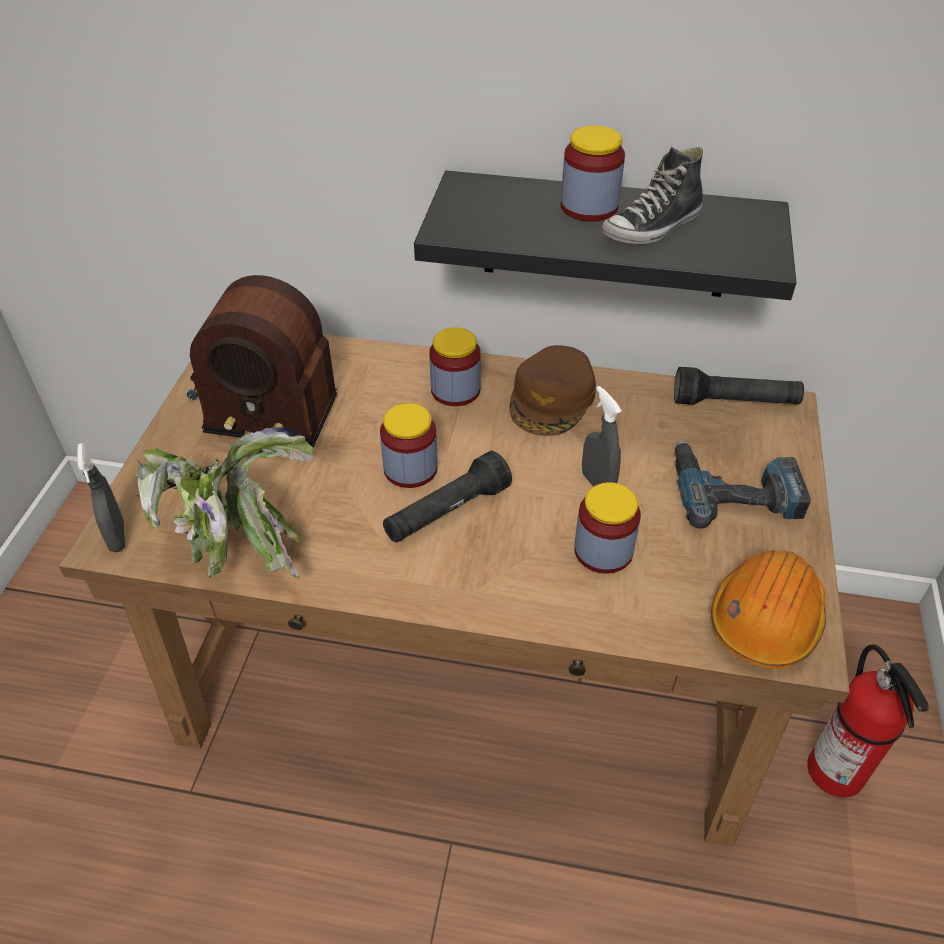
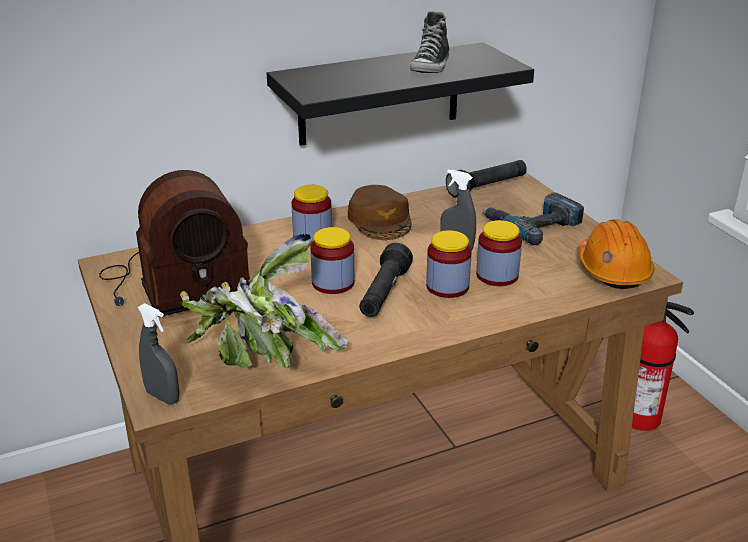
camera: 35 degrees left, 15 degrees down
(589, 207) = (382, 67): jar -> jar (447, 286)

